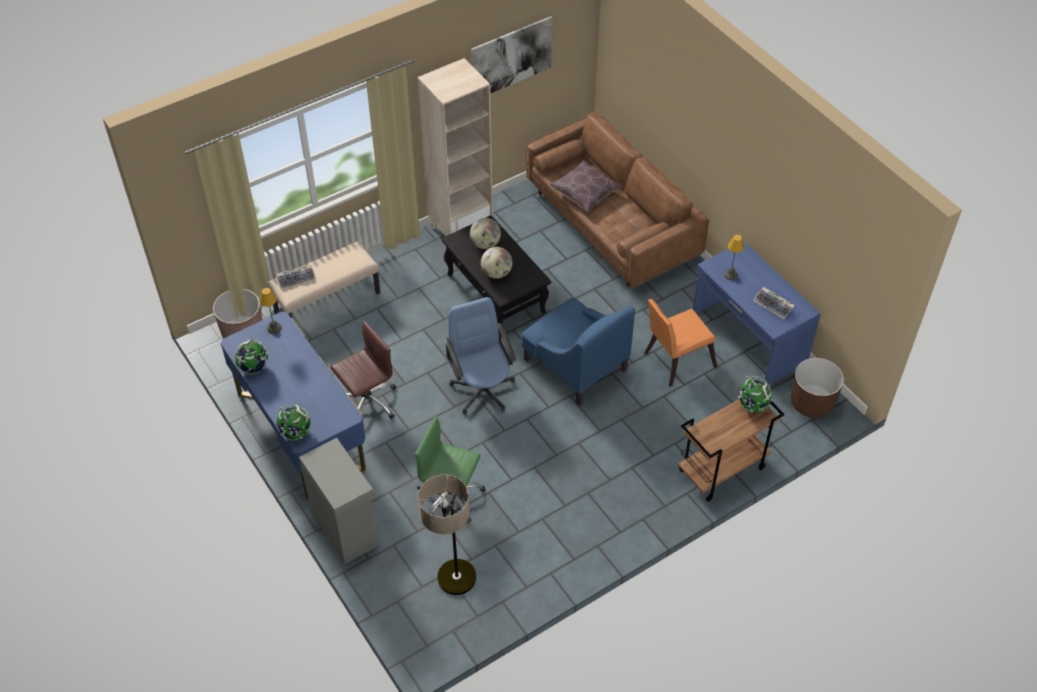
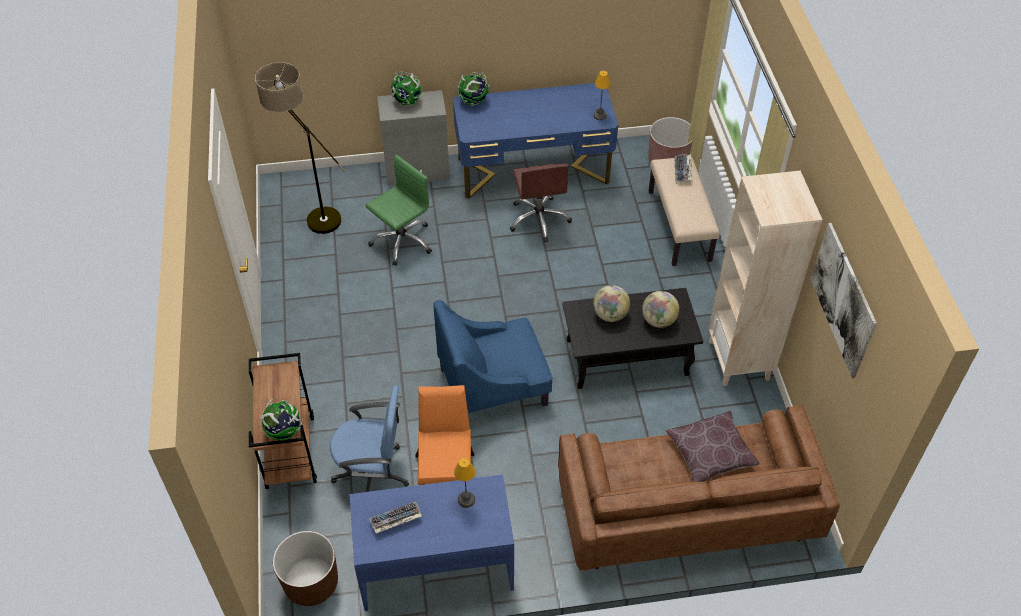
camera: 115 degrees right, 0 degrees up
(254, 368) = (559, 94): globe -> globe (407, 101)
(482, 390) = (505, 302): blue office chair -> blue office chair (373, 474)

